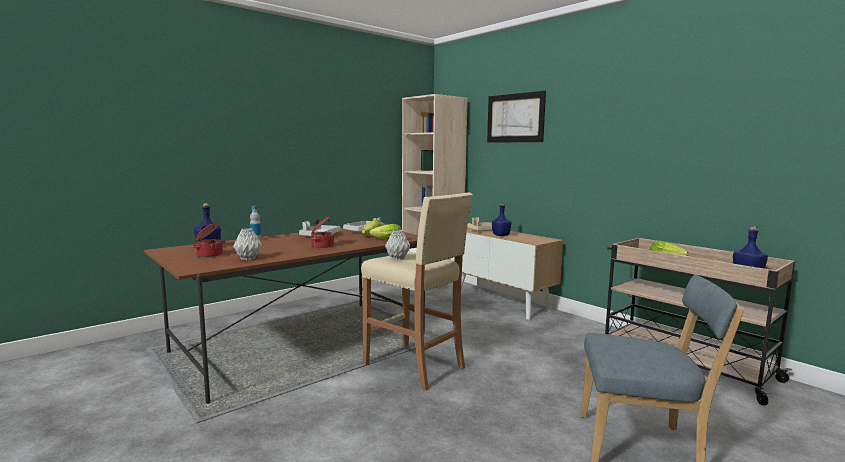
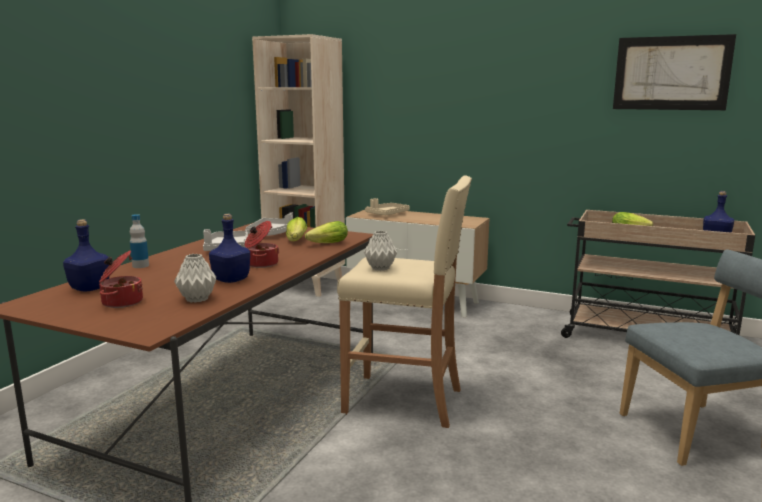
camera: 25 degrees left, 5 degrees up
(501, 235) = (417, 219): blue bottle -> blue bottle (232, 280)
(515, 118) = (415, 69): picture -> picture (671, 73)

